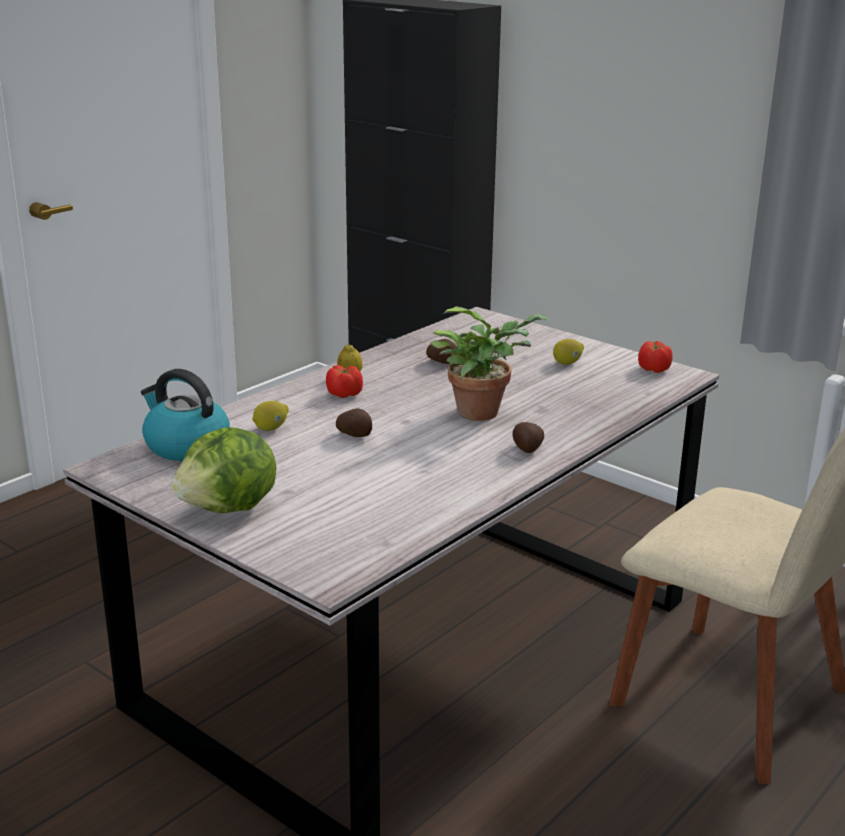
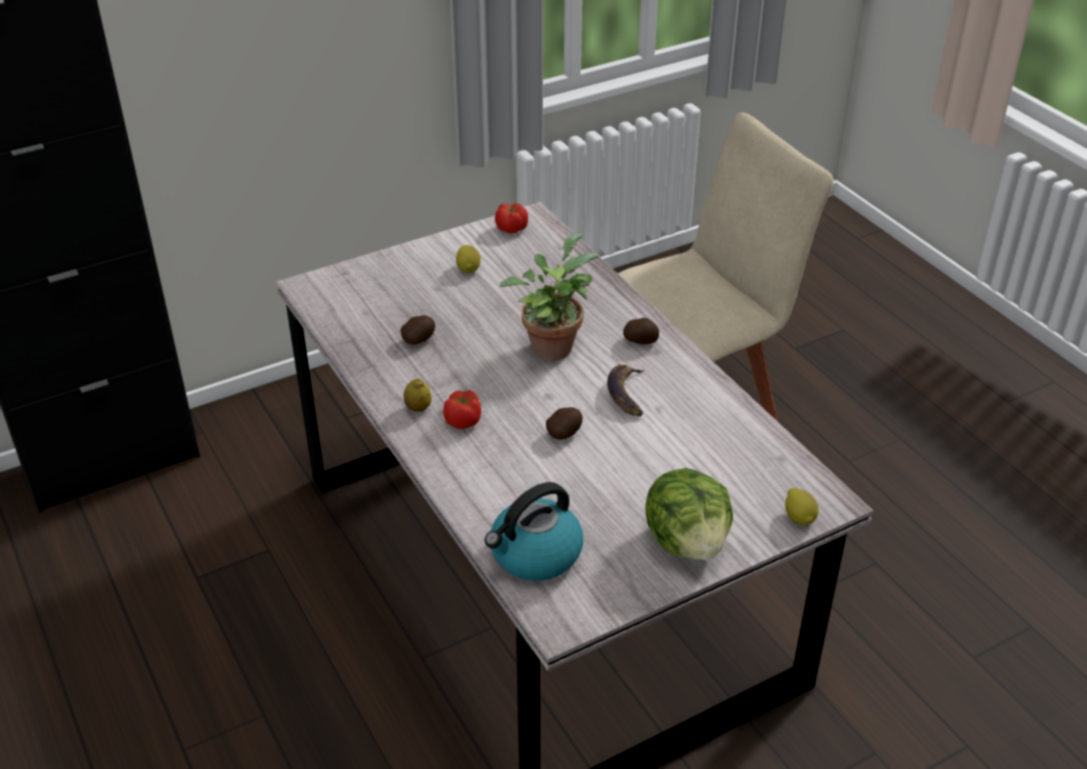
camera: 70 degrees left, 15 degrees up
(271, 428) = (521, 486): lemon -> lemon (799, 518)
(435, 453) = (626, 393): none -> banana

